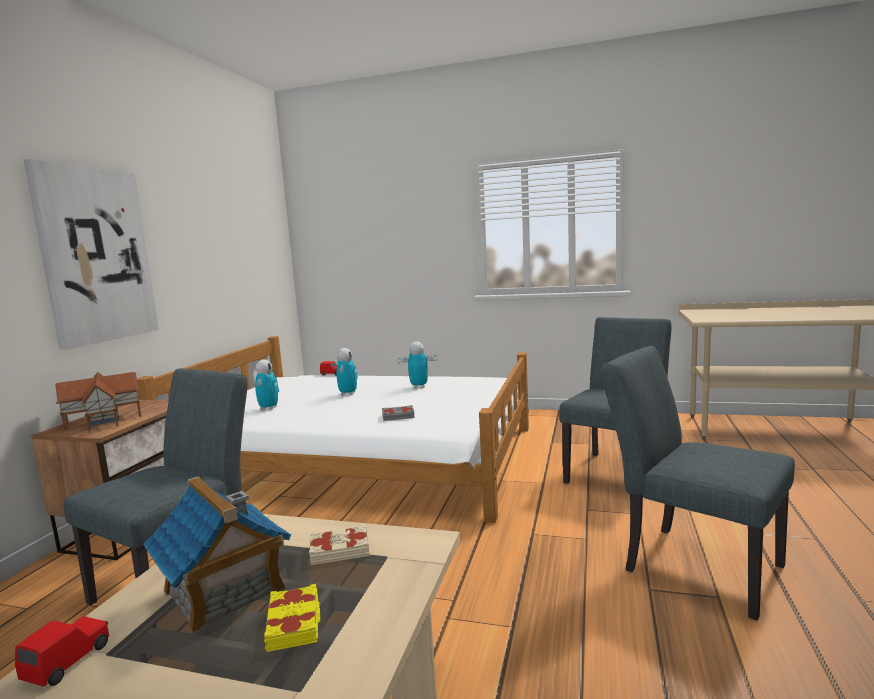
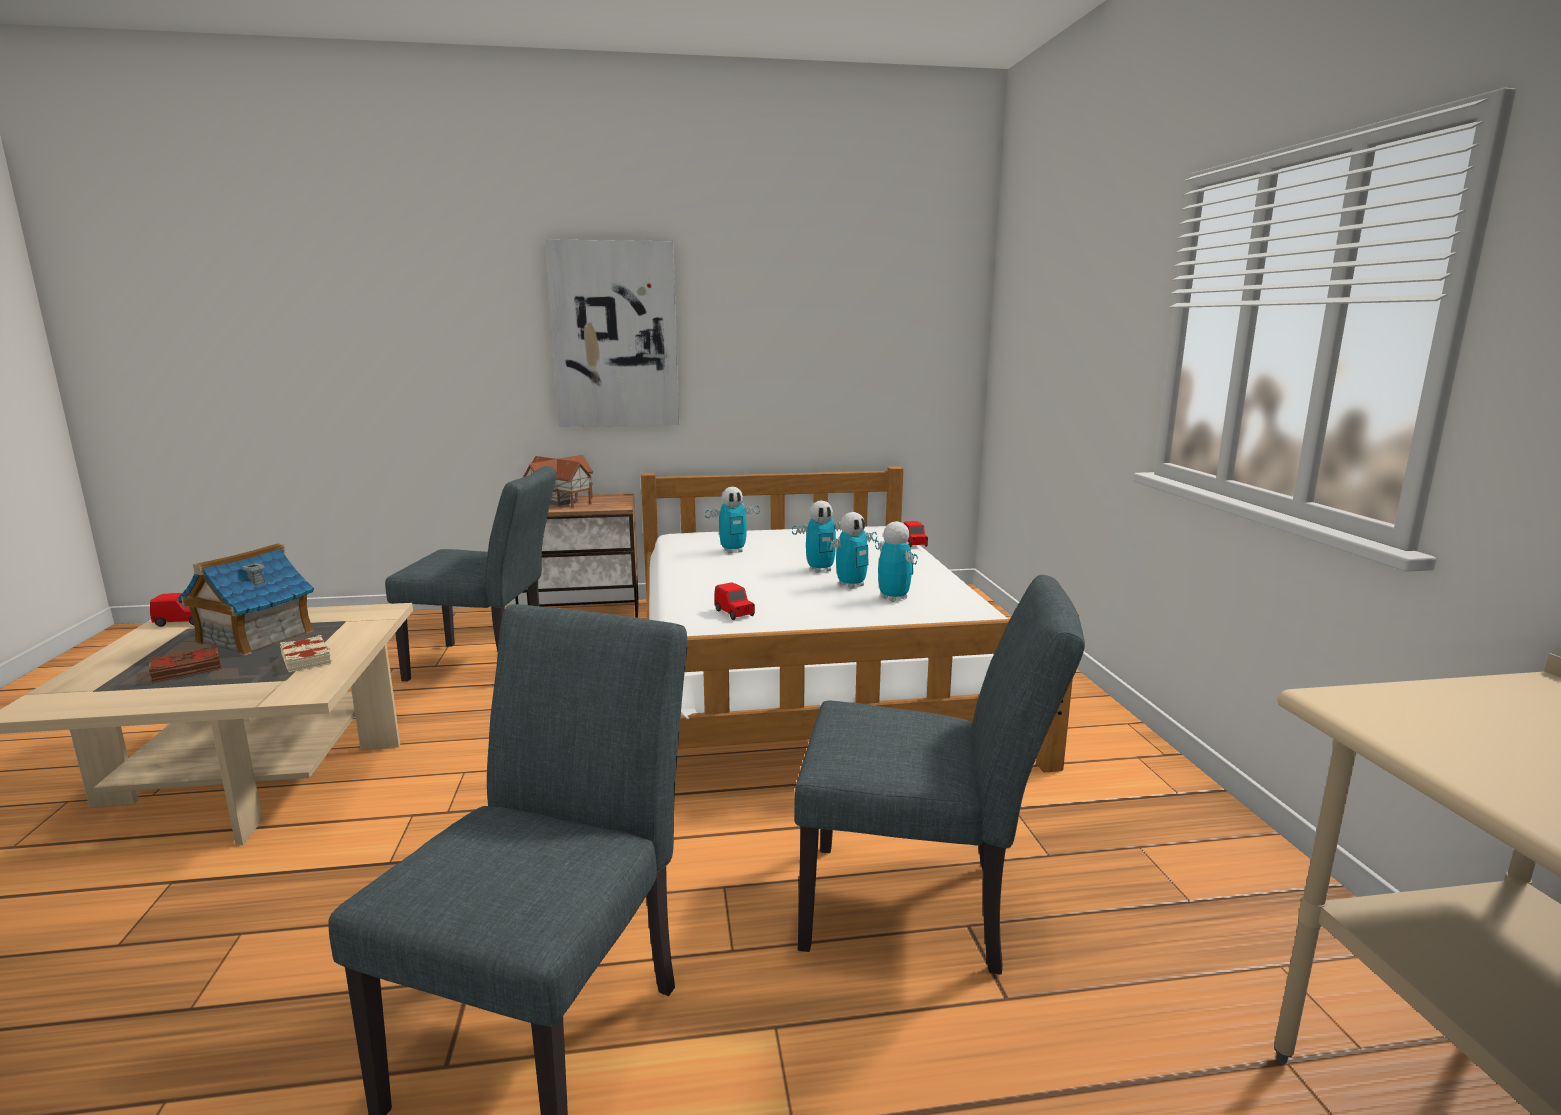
camera: 65 degrees right, 5 degrees up
(294, 623) = (186, 670): yellow book -> brown book
(386, 391) = (851, 585): none -> toy robot
(398, 416) = (734, 613): grey book -> red toy car

